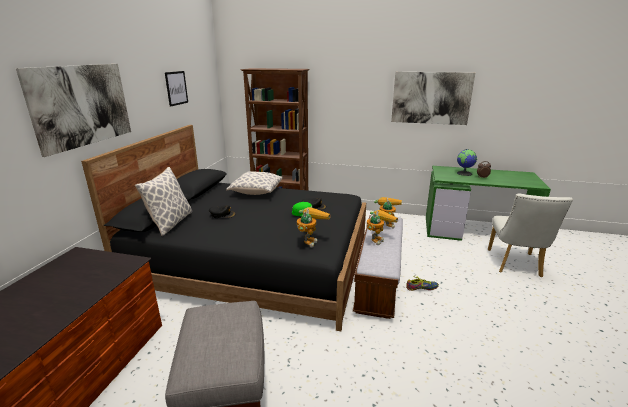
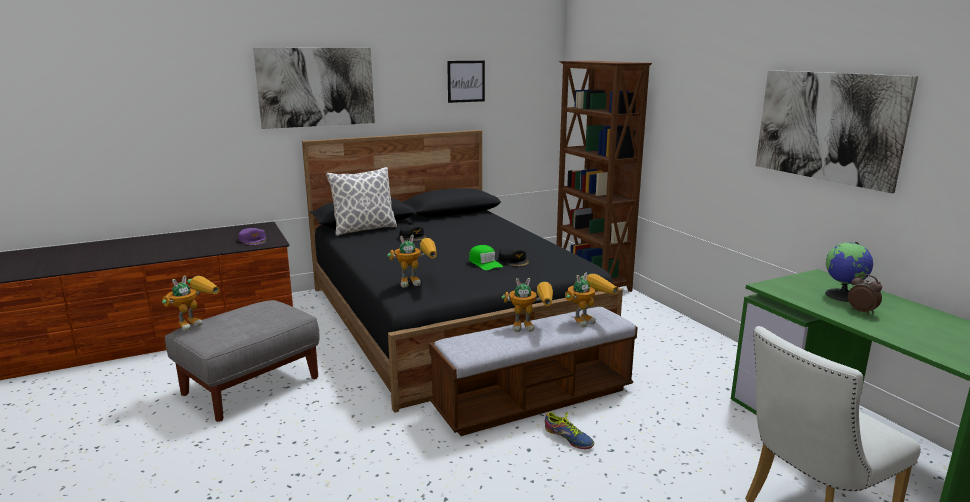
camera: 50 degrees right, 5 degrees down
(106, 269) = (253, 240): none -> purple cap
(185, 362) = (195, 322): none -> toy robot
(256, 192) = (496, 229): pillow -> none

